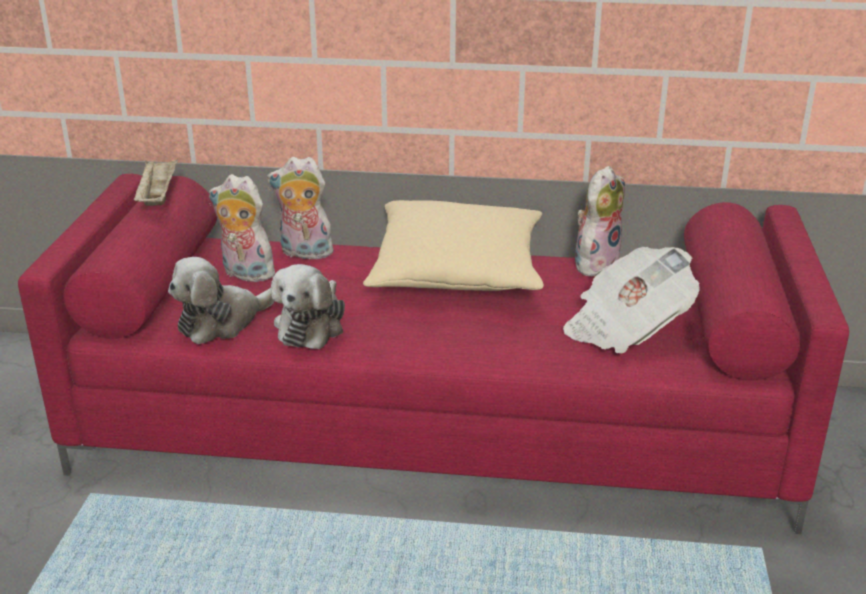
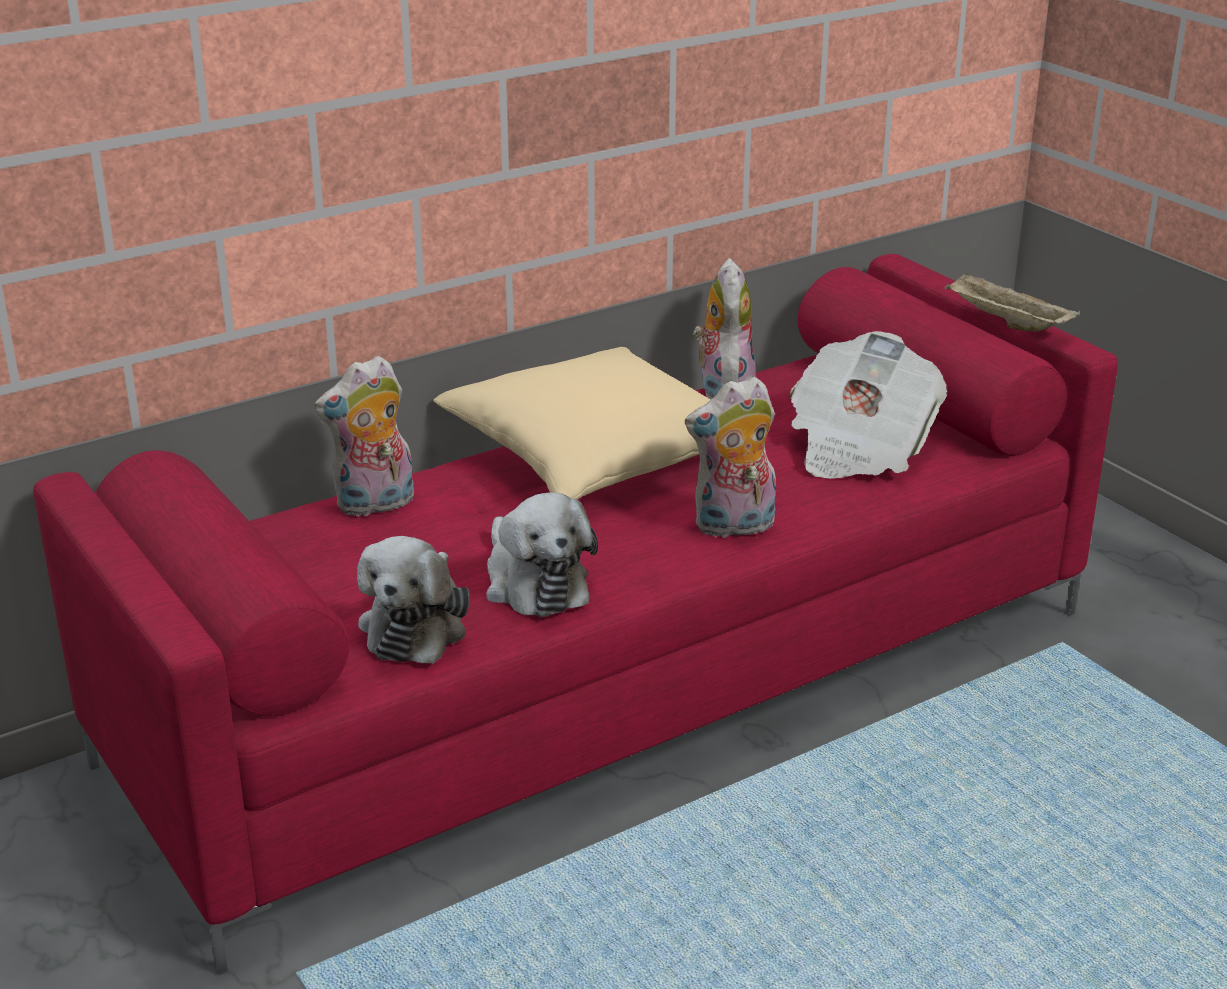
camera: 40 degrees left, 0 degrees up
(158, 197) = (176, 488): beige tray -> beige tray (1005, 322)
(245, 274) = (342, 560): plush toy -> plush toy (733, 527)

